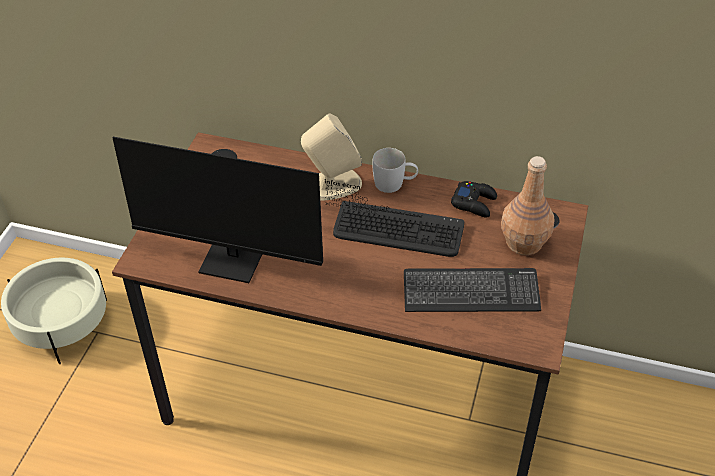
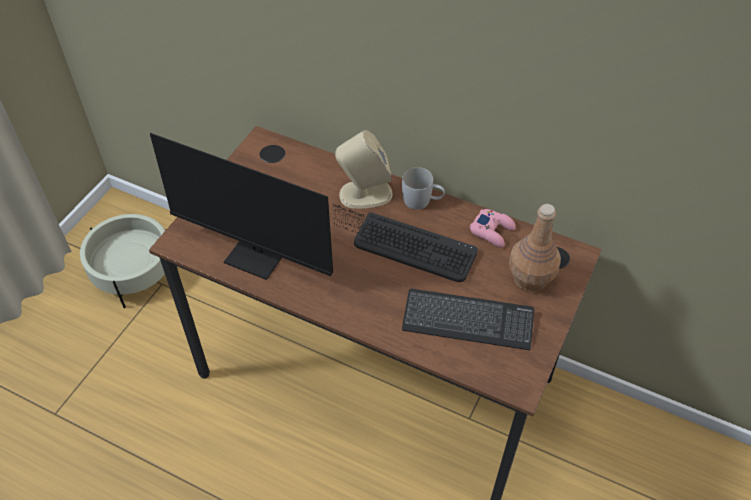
camera: 10 degrees right, 5 degrees up
(474, 203) = (492, 231): black game controller -> pink game controller

